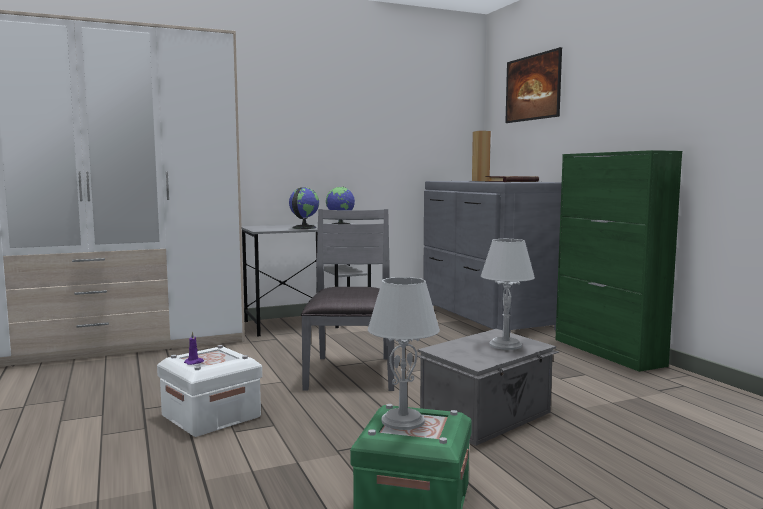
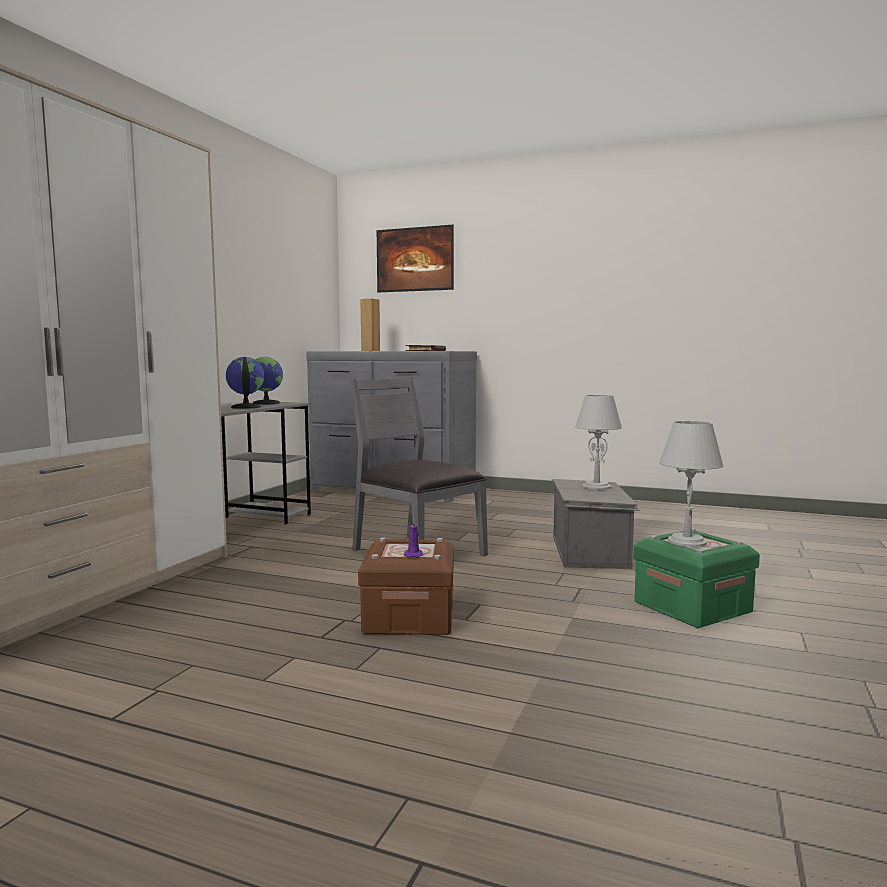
camera: 45 degrees left, 0 degrees up
(211, 416) = (409, 618): white storage box -> brown storage box
(608, 352) = (540, 496): green cabinet -> none

